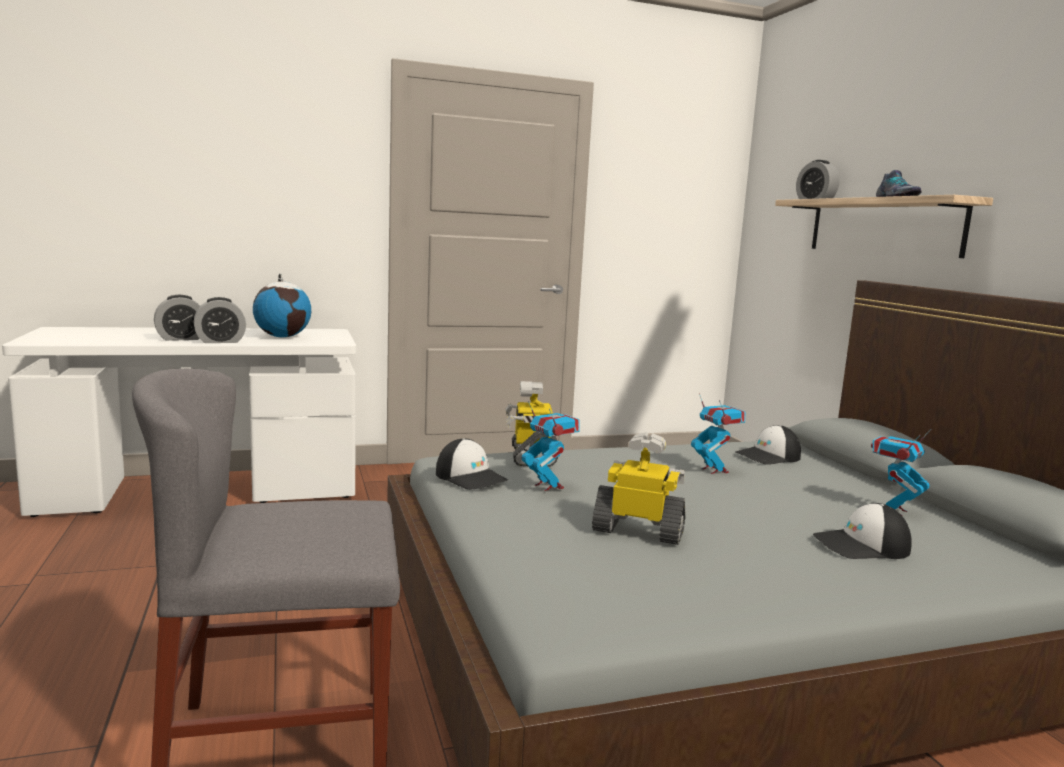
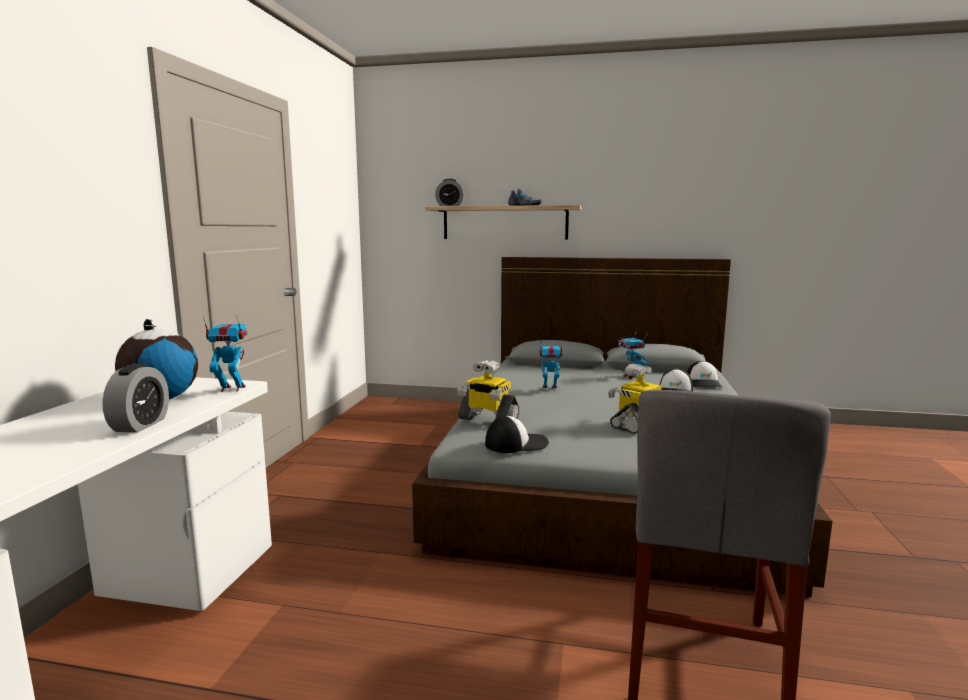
camera: 60 degrees left, 0 degrees up
(181, 339) = (74, 441): alarm clock -> none
(548, 486) = (554, 427): toy robot -> toy robot (232, 389)
(768, 456) = (533, 374): cap -> cap (704, 383)

